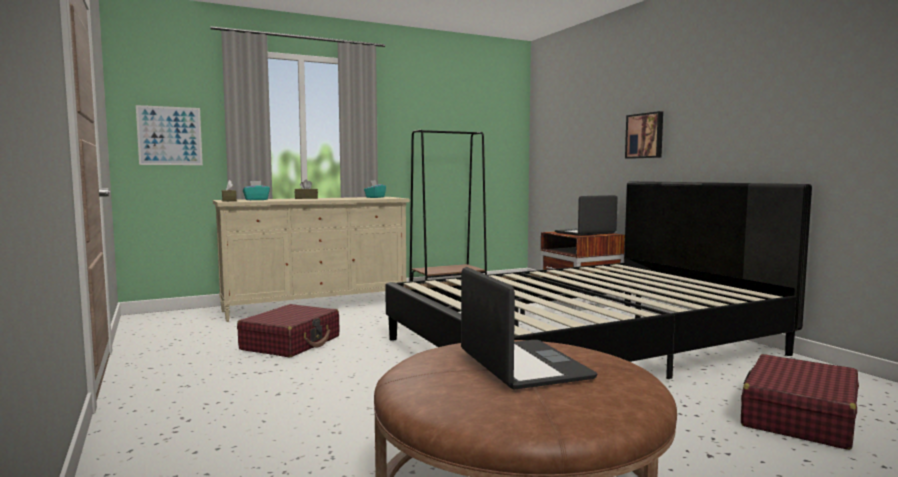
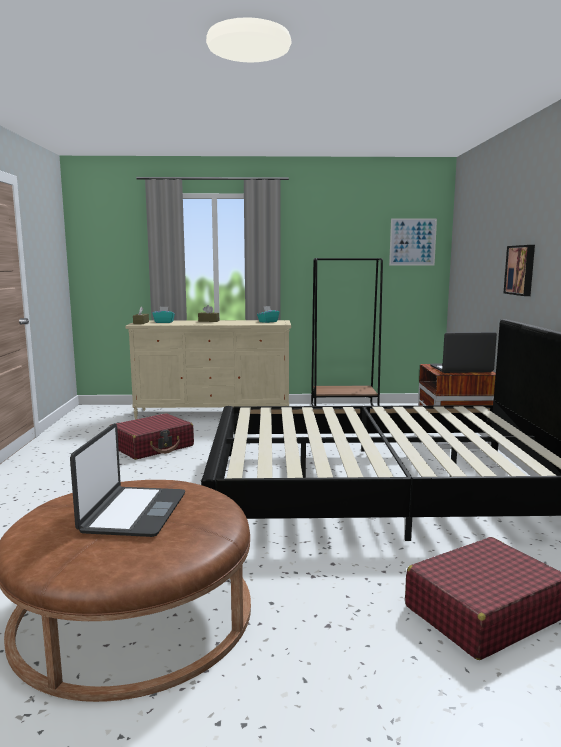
camera: 25 degrees right, 5 degrees up
(170, 136) = (110, 268): picture -> picture (412, 242)

